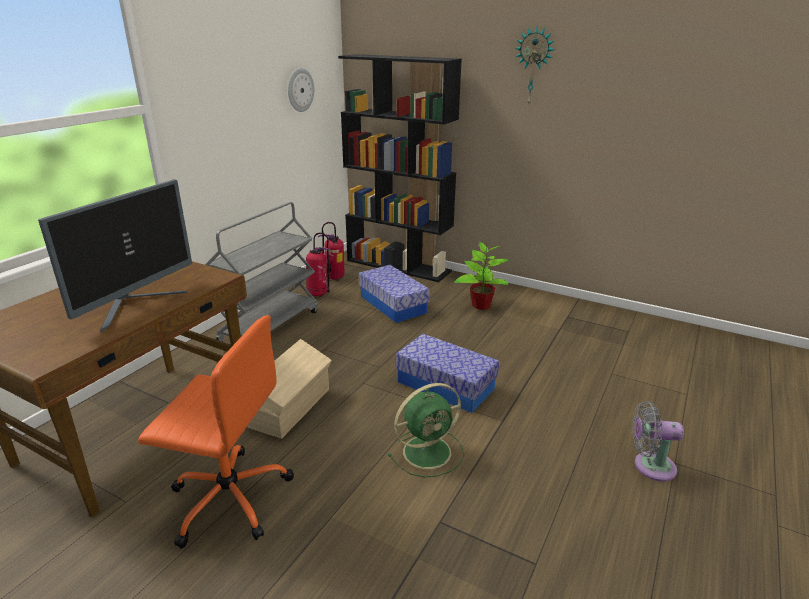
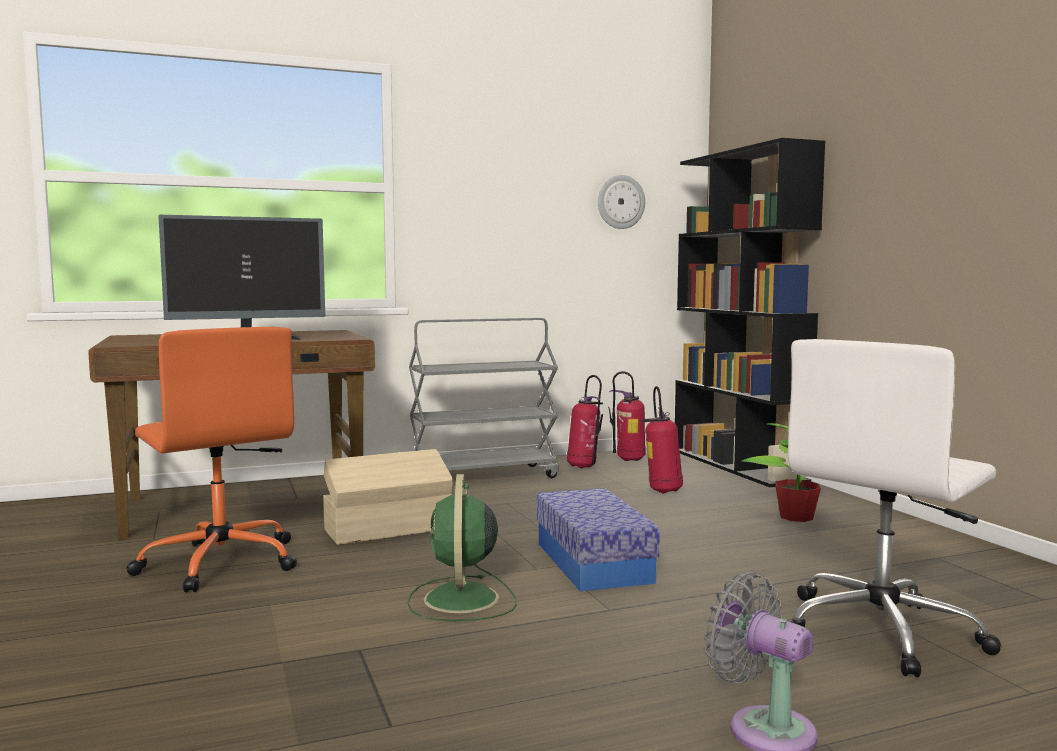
camera: 40 degrees right, 20 degrees down
(393, 304) = (662, 491): storage box -> fire extinguisher
(429, 451) = (461, 600): green fan -> green fan turned 75 degrees clockwise
(533, 66) = (915, 130): wall clock -> none
(610, 380) = (882, 631): none -> white office chair

